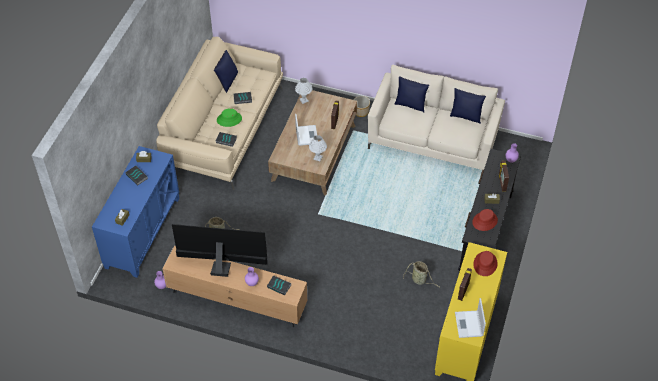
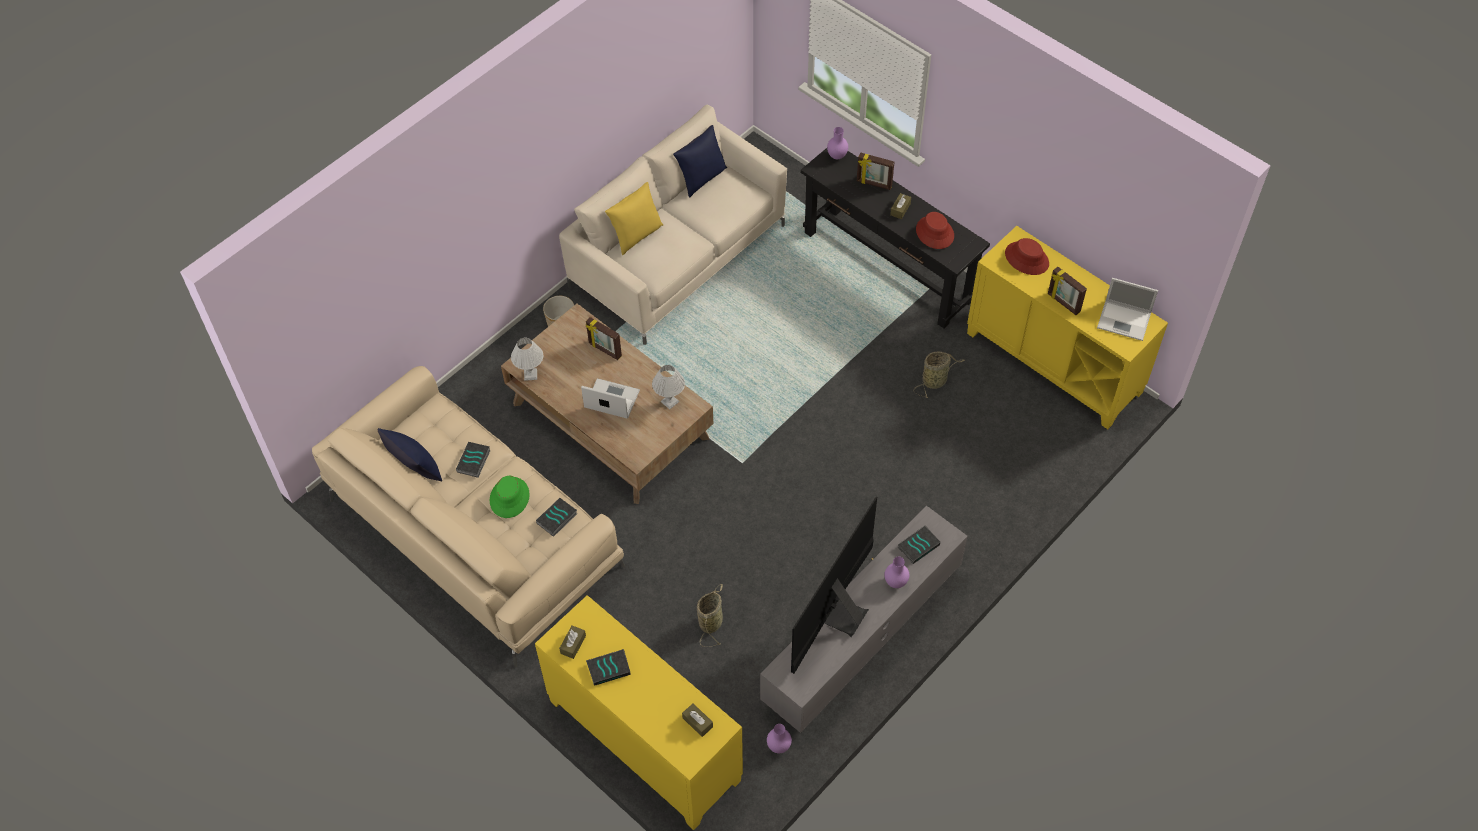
camera: 65 degrees left, 5 degrees up
(142, 232) = (643, 741): blue cabinet -> yellow cabinet
(237, 300) = (861, 640): brown tv stand -> grey tv stand
(410, 105) = (636, 235): blue pillow -> yellow pillow

